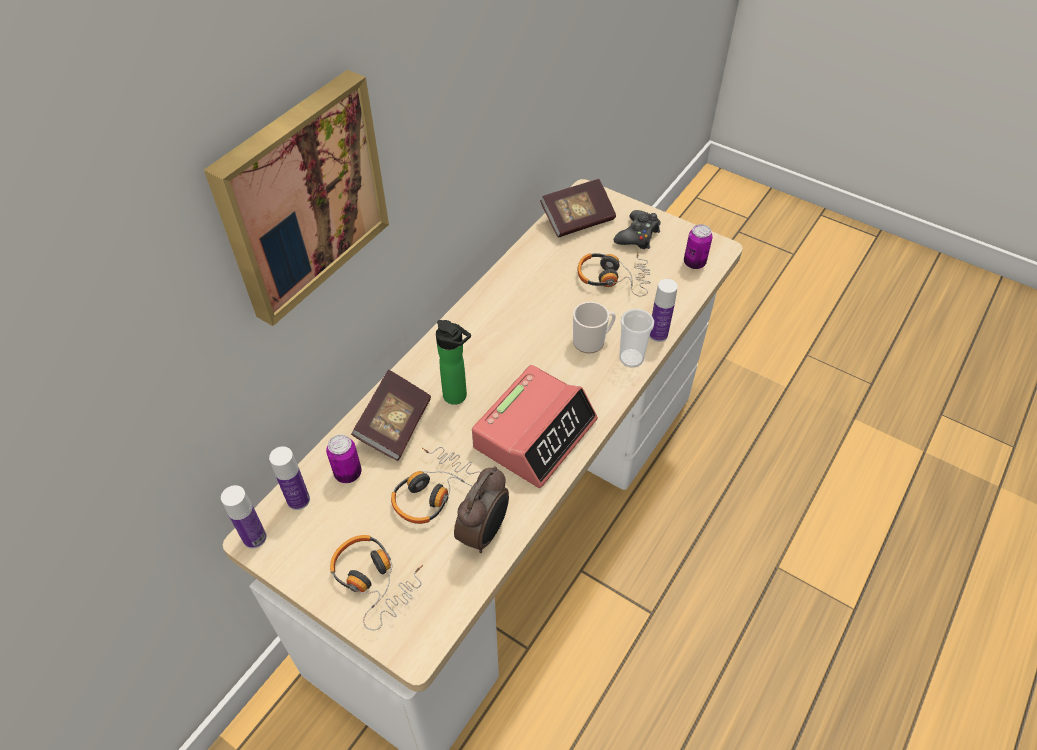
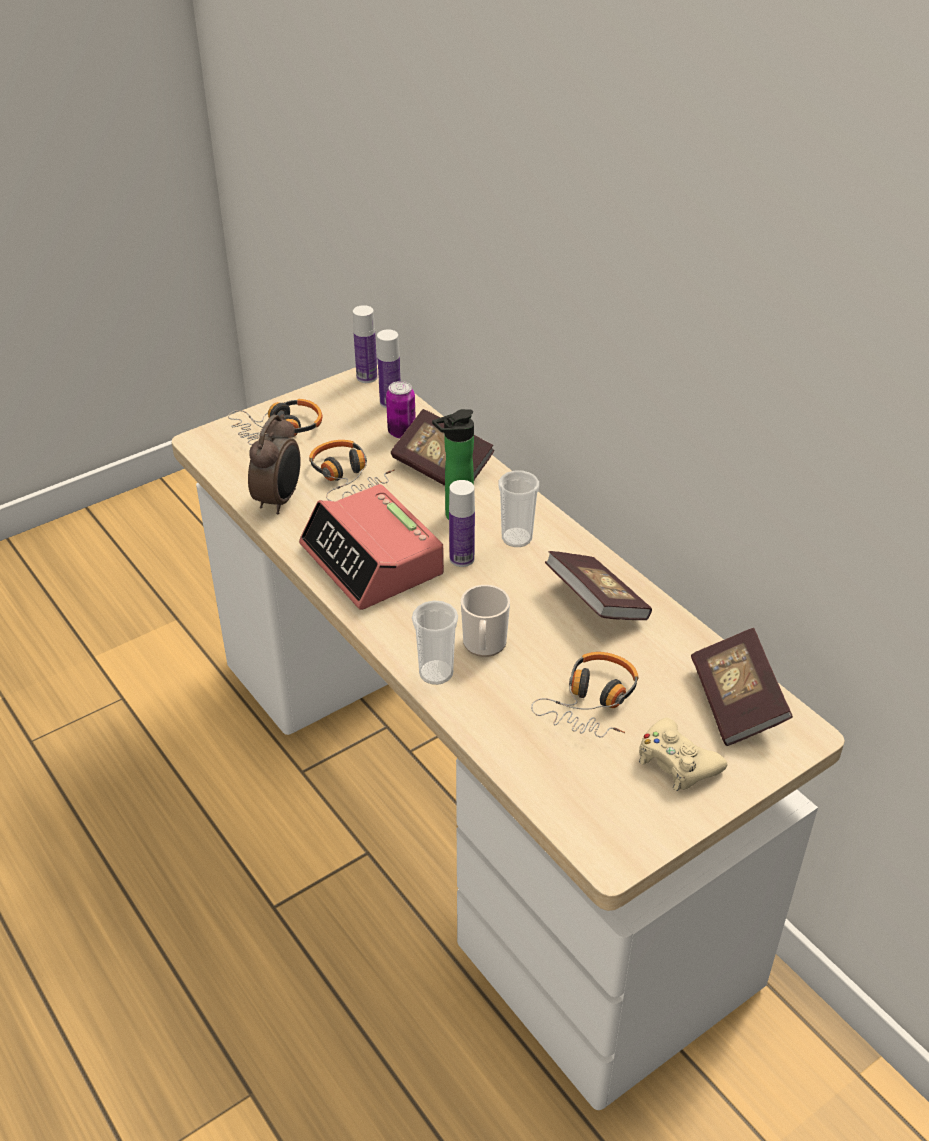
camera: 110 degrees right, 10 degrees down
(300, 196) = (508, 187): picture -> none
(469, 353) = (516, 538): none -> cup
(484, 532) = (280, 500): alarm clock -> alarm clock turned 120 degrees counterclockwise
(521, 295) = (596, 603): none -> book
(638, 235) = (677, 762): black game controller -> beige game controller
(658, 334) = (463, 713): bottle -> bottle (462, 558)
(694, 263) = (589, 810): can -> none

